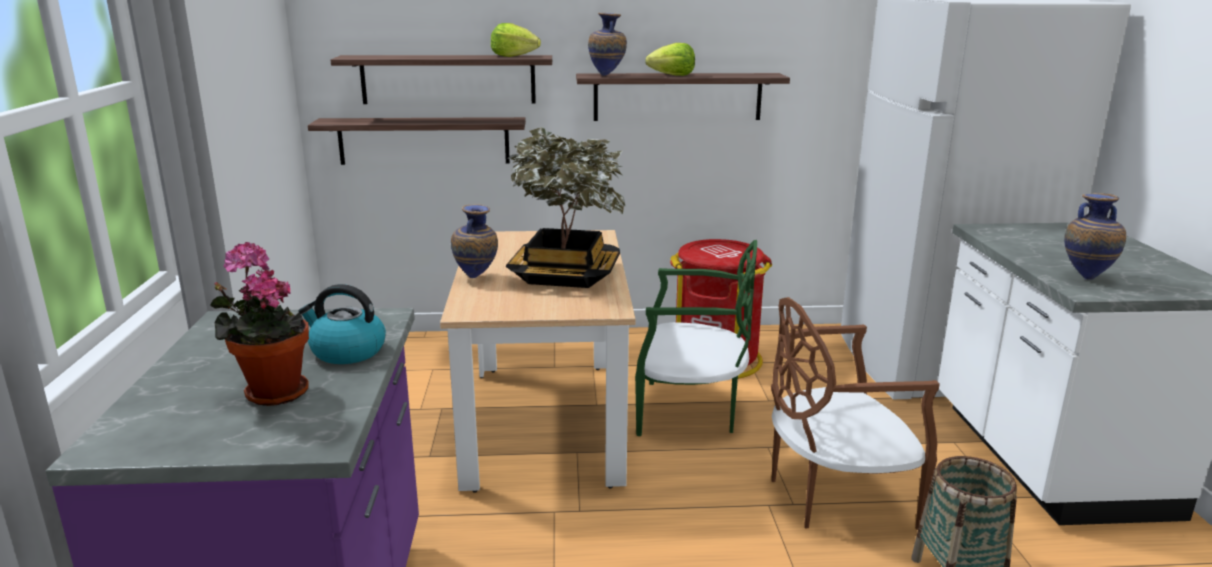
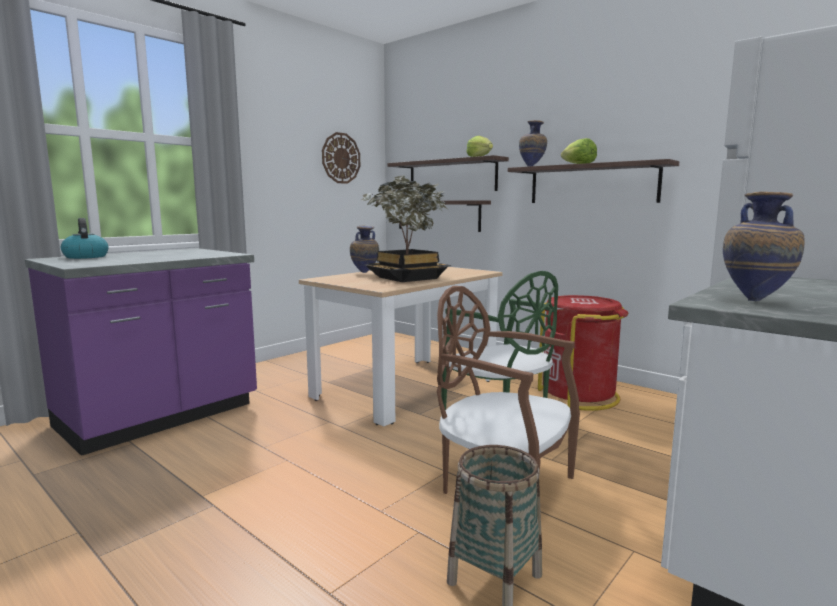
camera: 45 degrees right, 10 degrees down
(258, 58) = (341, 158): none -> wall clock
(271, 392) = (124, 258): potted plant -> none
(347, 351) = (182, 256): kettle -> kettle (85, 257)

